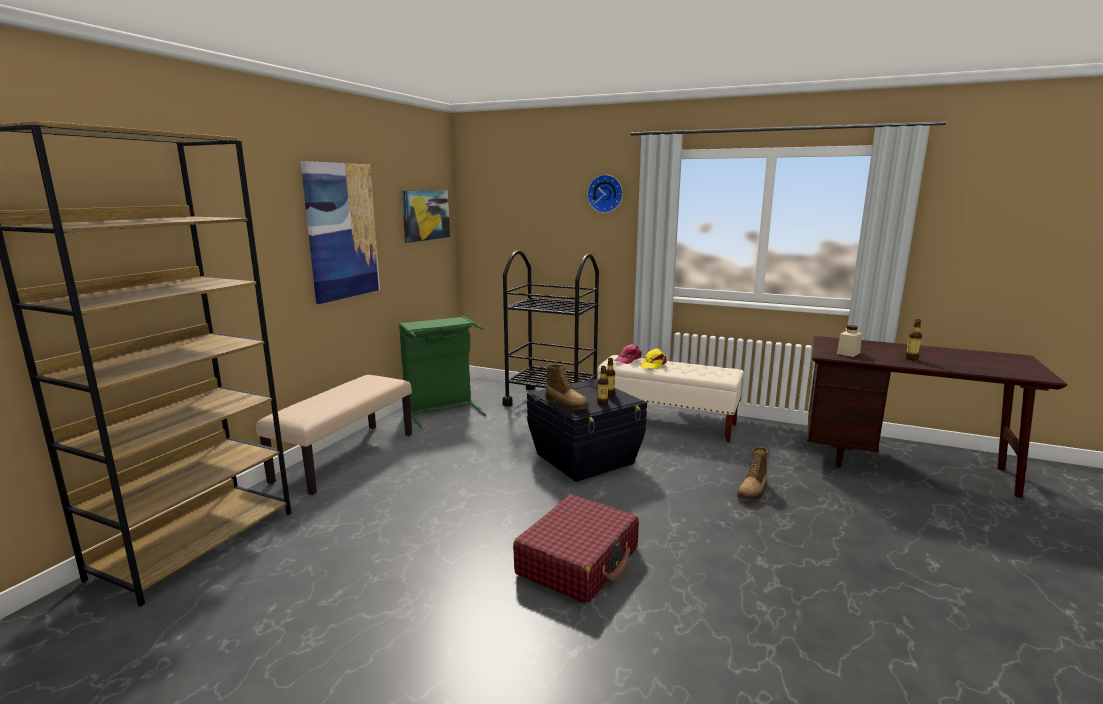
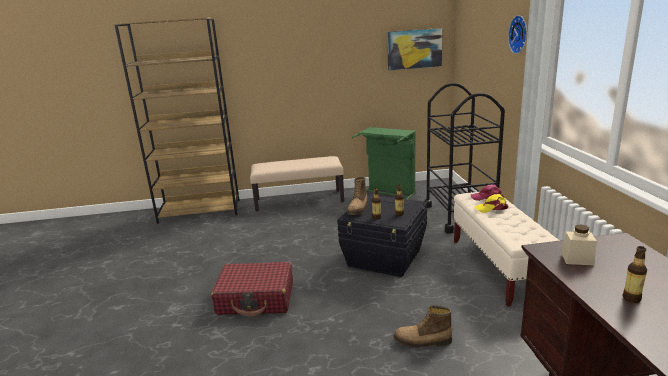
camera: 60 degrees right, 5 degrees up
(341, 231) = (325, 62): picture -> none

